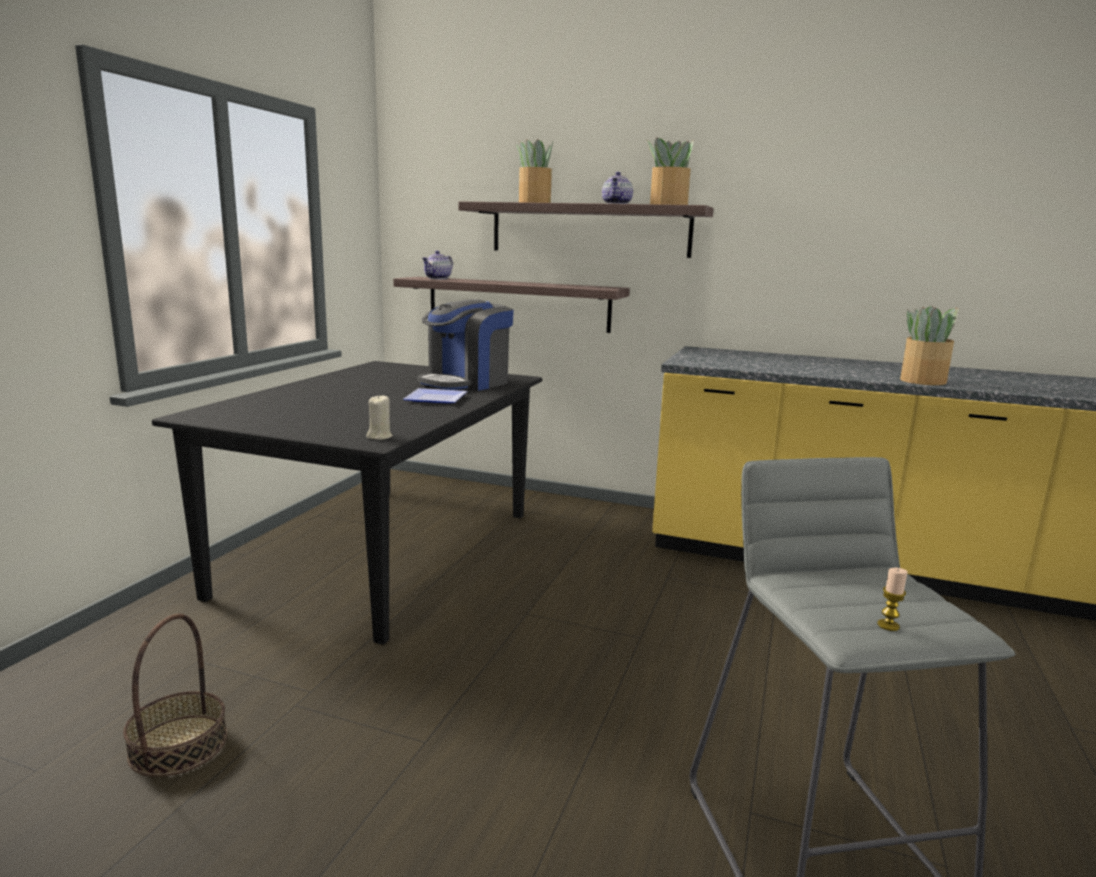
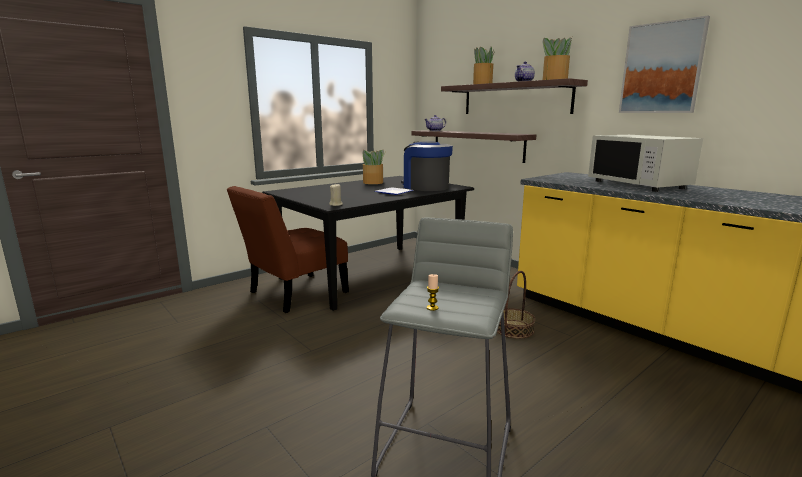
camera: 30 degrees right, 0 degrees up
(178, 745) = (225, 326): basket -> basket (513, 329)
(267, 628) = (293, 294): none -> brown chair
(466, 382) = (425, 187): coffee machine -> coffee machine turned 75 degrees clockwise
(820, 364) = (638, 184): none -> white microwave
(823, 199) = (662, 68): none -> picture
(924, 381) = (696, 197): potted plant -> potted plant (373, 182)

